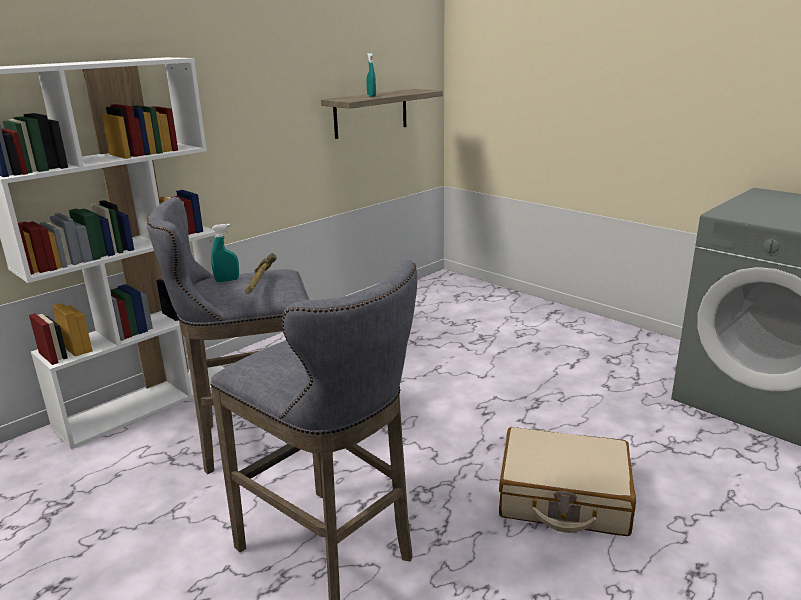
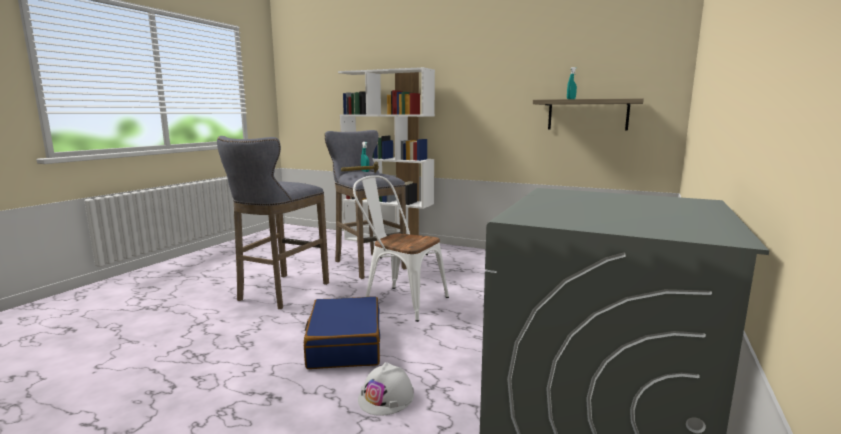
camera: 70 degrees right, 10 degrees down
(436, 432) = (399, 300): none -> white chair
(563, 497) = (344, 344): beige suitcase -> blue suitcase
(691, 480) = (386, 397): none -> white hard hat

